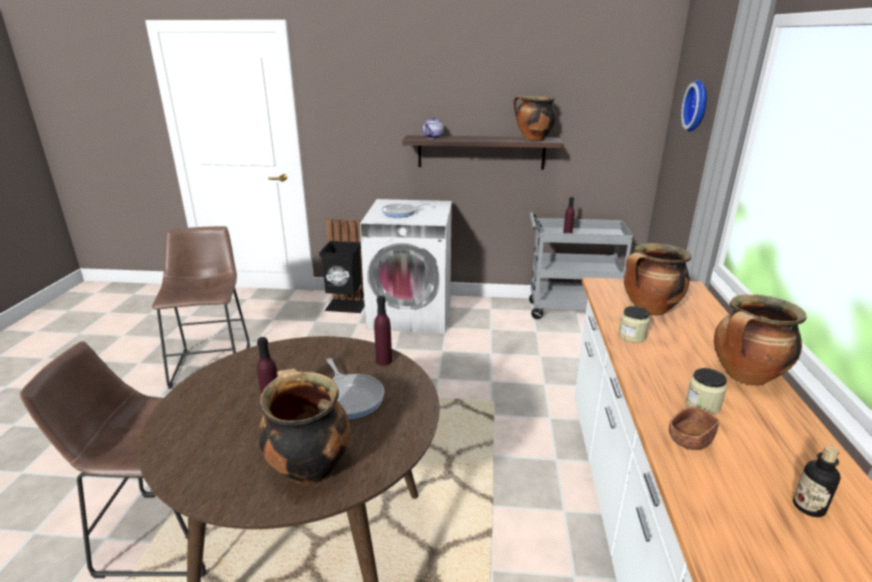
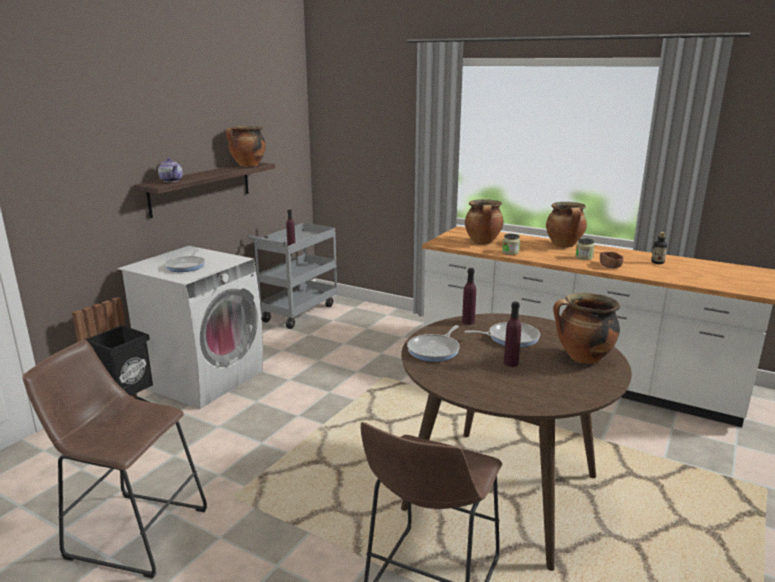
camera: 65 degrees left, 5 degrees down
(292, 356) = (435, 350): none -> frying pan
(698, 106) = (362, 119): wall clock -> none

